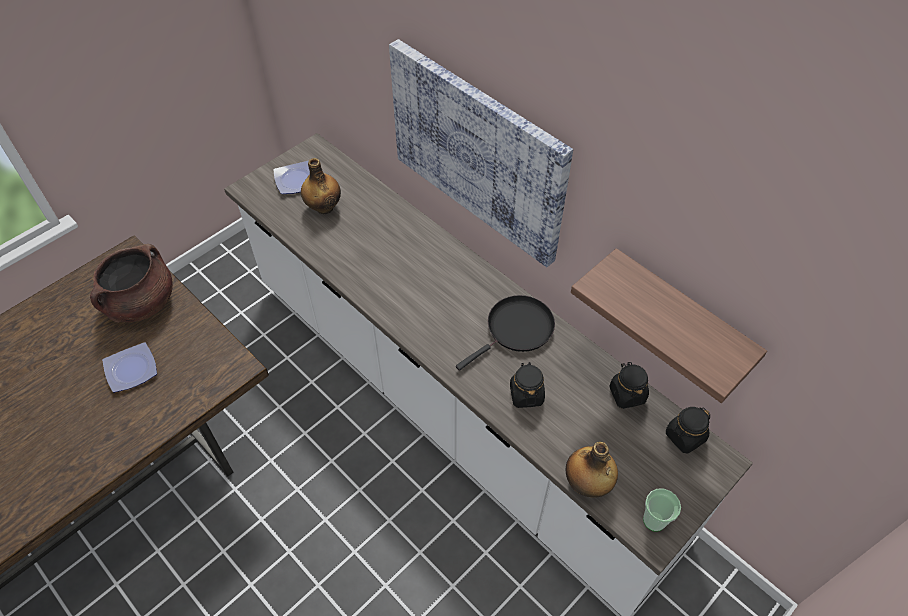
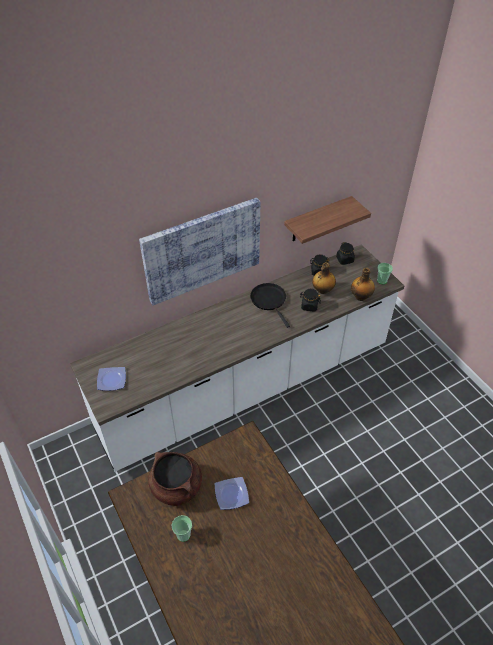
camera: 75 degrees left, 5 degrees down
(68, 329) = (183, 535): none -> cup
(324, 207) = (144, 368): bottle -> bottle (322, 290)

